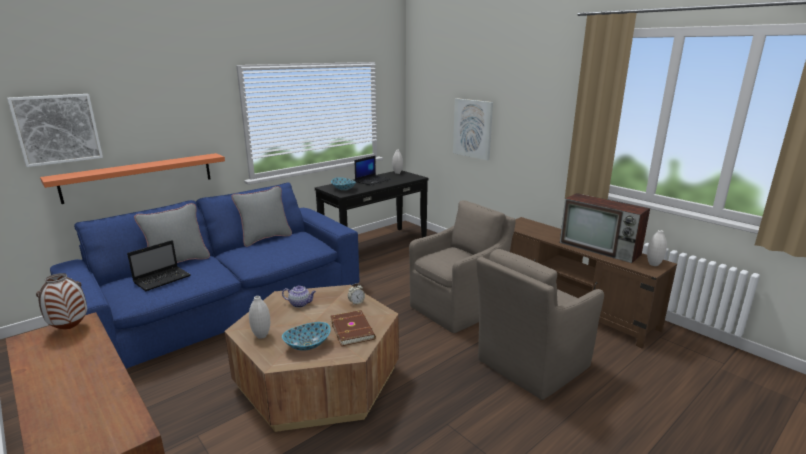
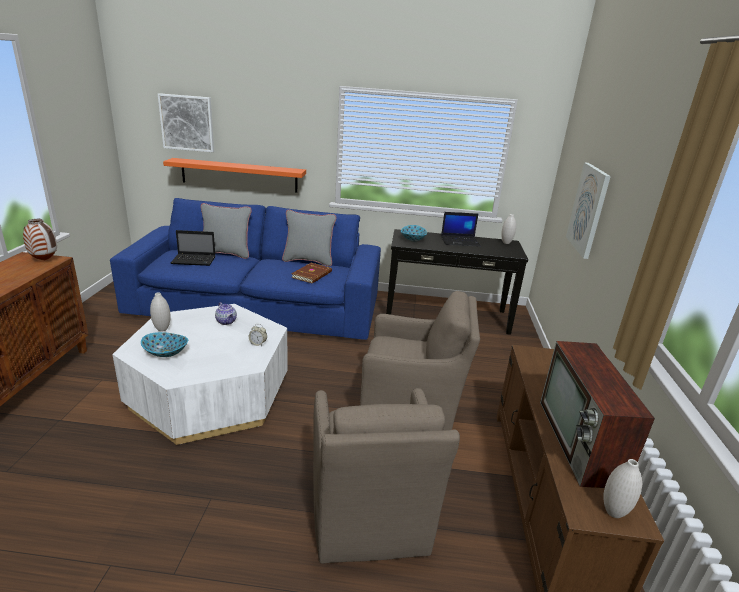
camera: 45 degrees right, 5 degrees up
(318, 377) = (210, 393): brown coffee table -> white coffee table
(353, 329) = (211, 361): brown book -> brown book (312, 275)
(530, 365) = (368, 517): brown armchair -> brown armchair turned 105 degrees counterclockwise

